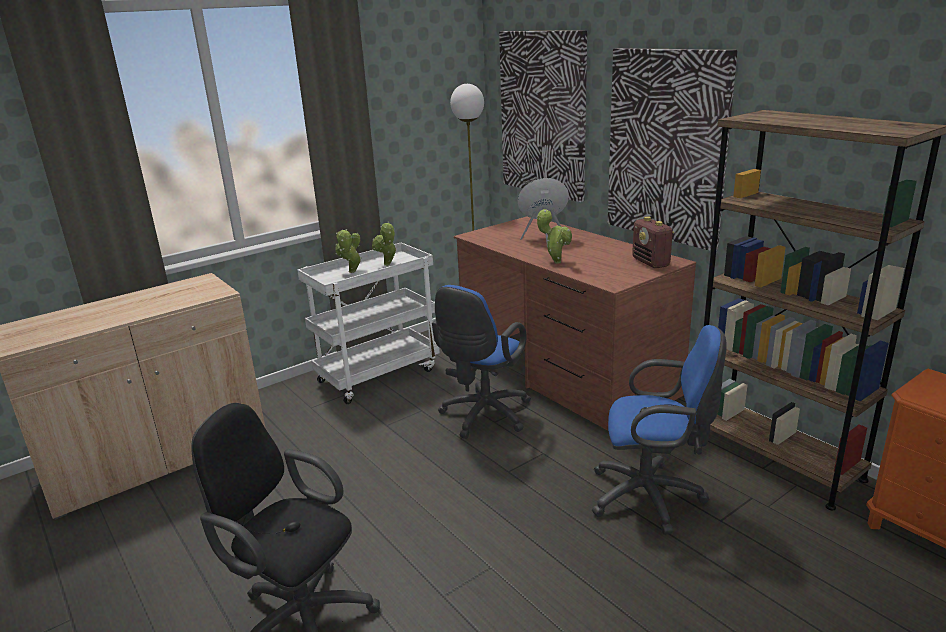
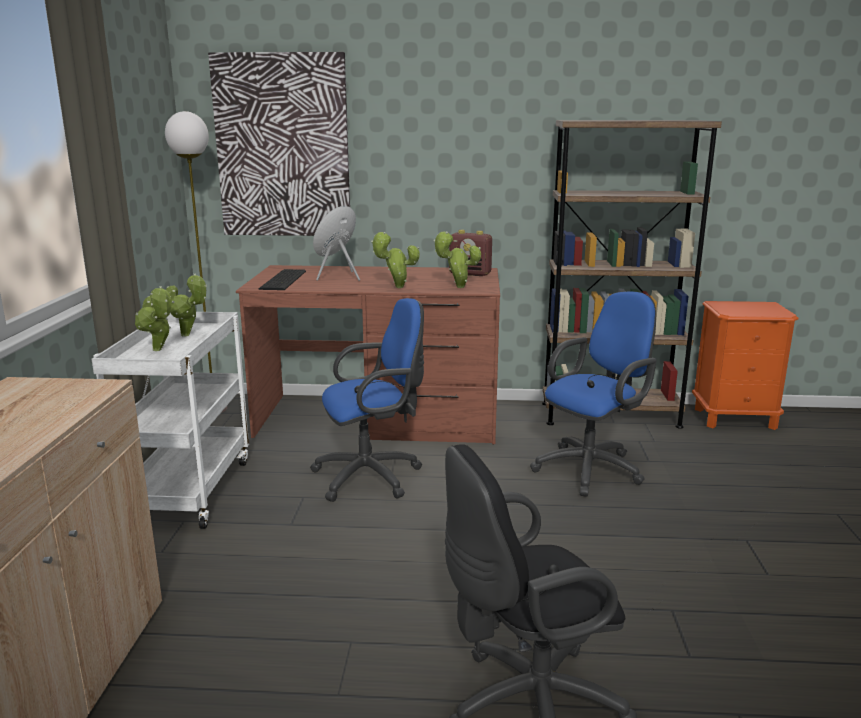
camera: 50 degrees left, 5 degrees down
(483, 417) = (373, 476): blue office chair -> blue office chair turned 90 degrees counterclockwise
(503, 233) = (285, 280): none -> keyboard
(600, 275) = (457, 287): none -> potted plant
(666, 147) = (454, 164): picture -> none

